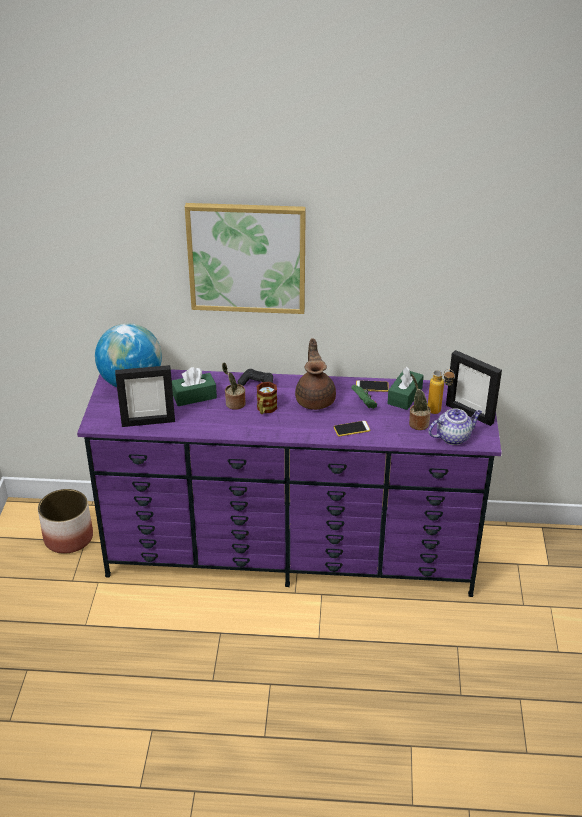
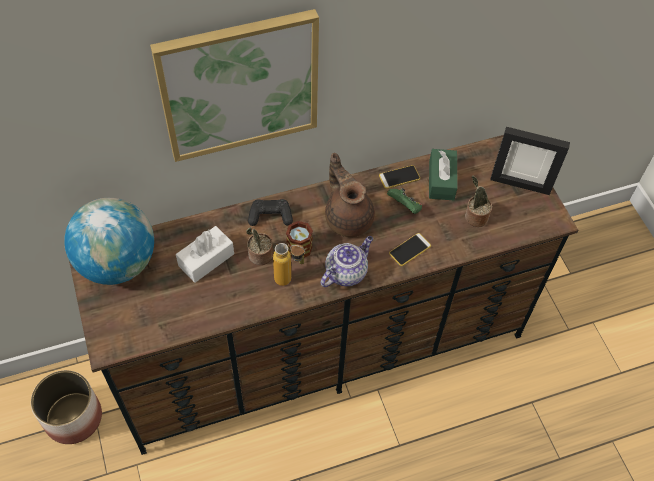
camera: 25 degrees left, 20 degrees up
(148, 421) = (171, 320): picture frame -> none
(194, 396) = (206, 260): green tissue box -> white tissue box
(292, 550) = (323, 344): purple dresser -> brown dresser
(439, 412) = (488, 193): bottle -> bottle (289, 281)
(453, 437) = (521, 224): teapot -> teapot (346, 272)

